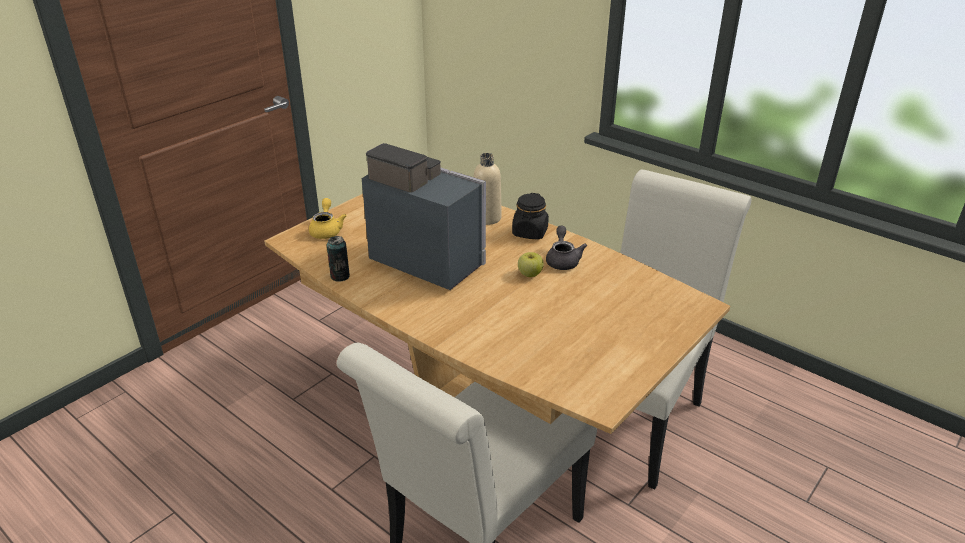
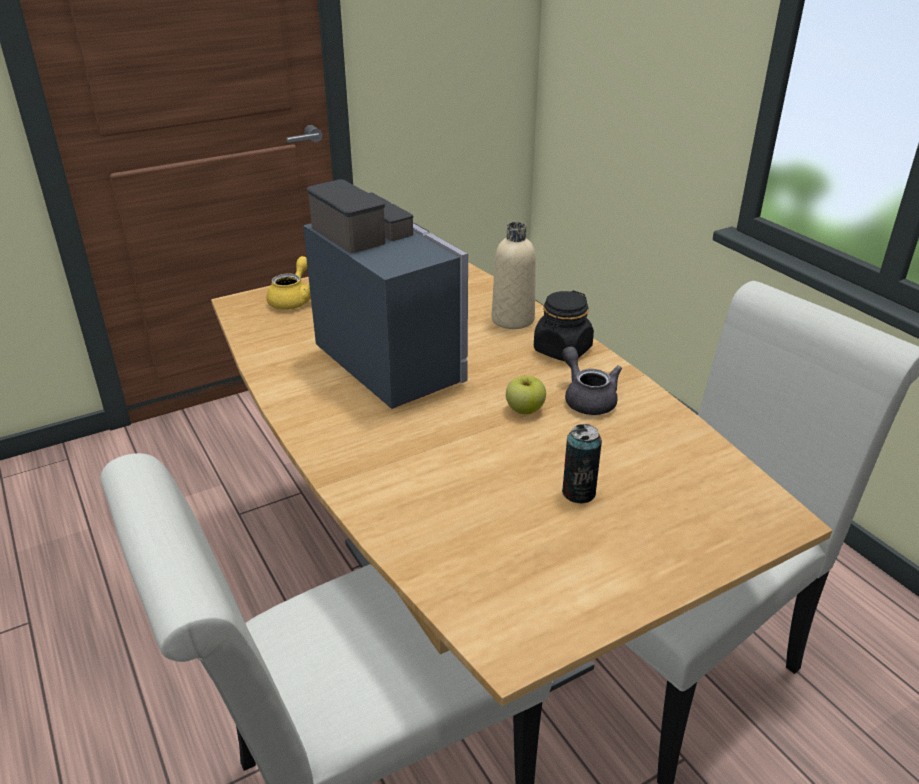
camera: 20 degrees right, 0 degrees up
(340, 276) = (265, 361): can -> can (578, 493)
(562, 260) = (587, 398): grey teapot -> grey teapot turned 45 degrees counterclockwise

